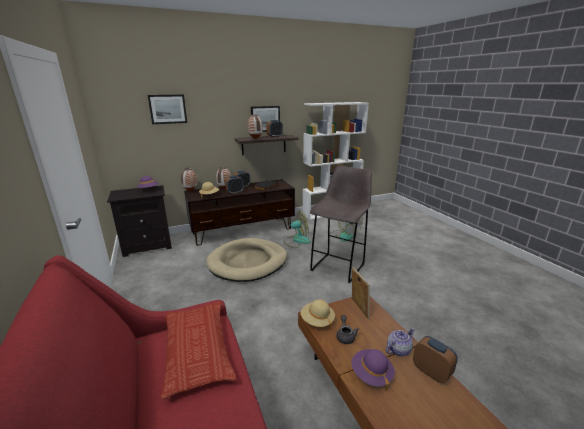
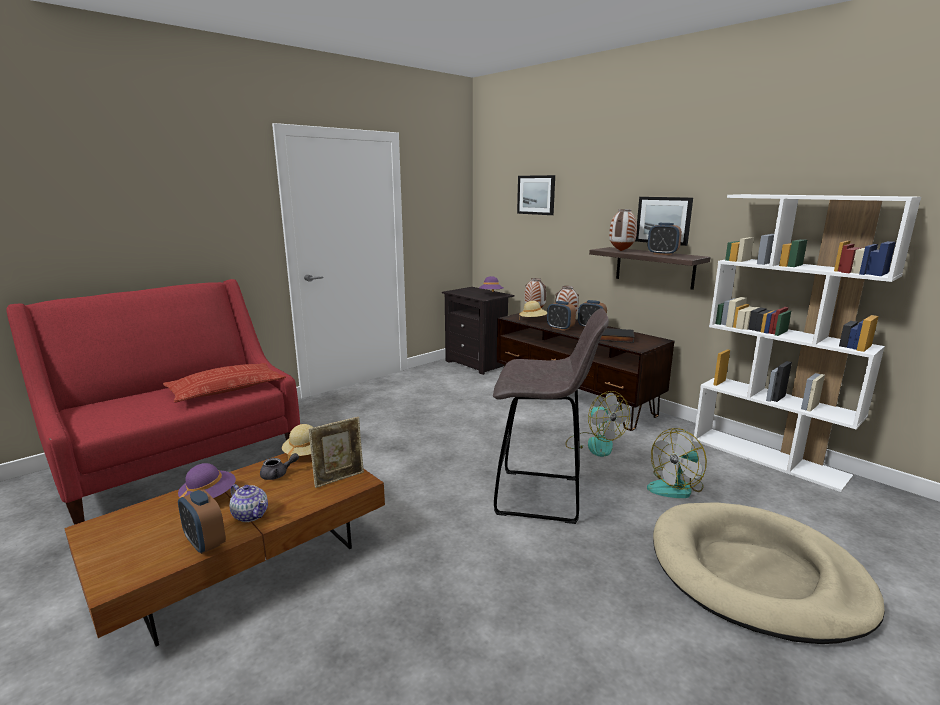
camera: 70 degrees right, 5 degrees down
(248, 262) = (489, 422): beige dog bed -> beige dog bed (756, 574)
(431, 372) = (205, 543): alarm clock -> alarm clock turned 105 degrees clockwise

